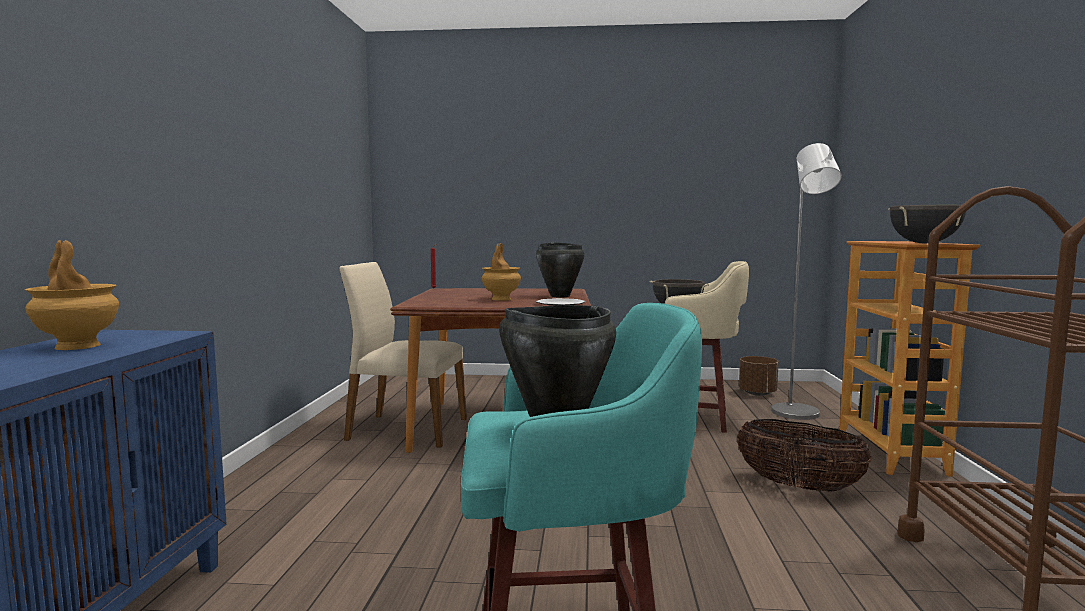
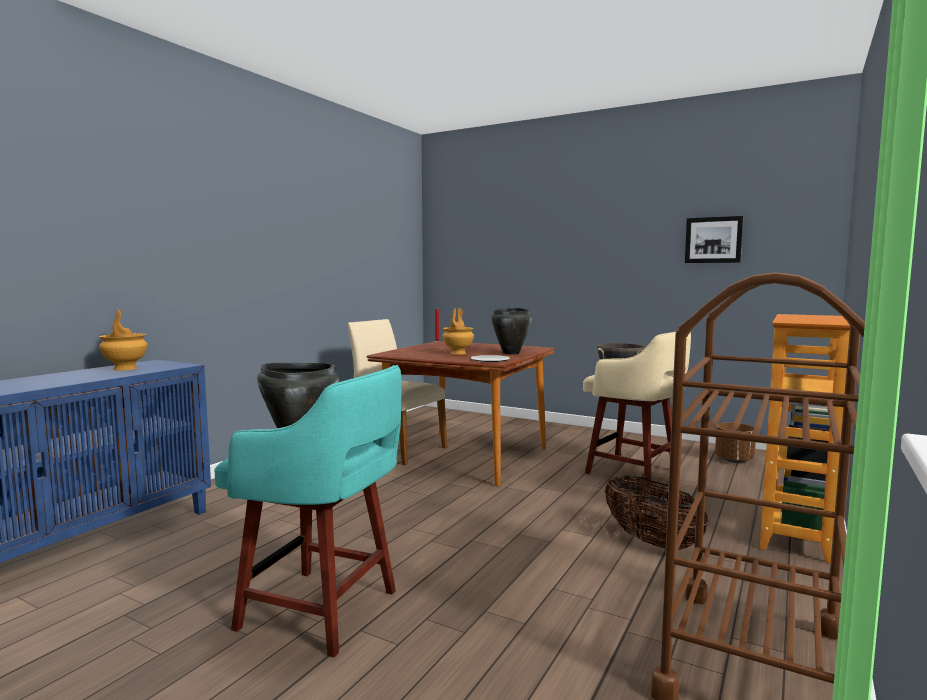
camera: 25 degrees right, 0 degrees up
(716, 173) = (713, 240): none -> picture
(798, 415) = (747, 485): grey floor lamp -> none
(924, 243) = (805, 321): black cooking pot -> none

